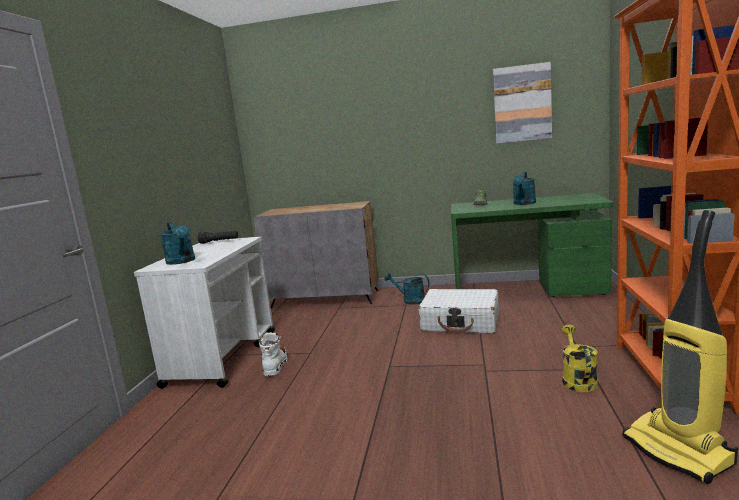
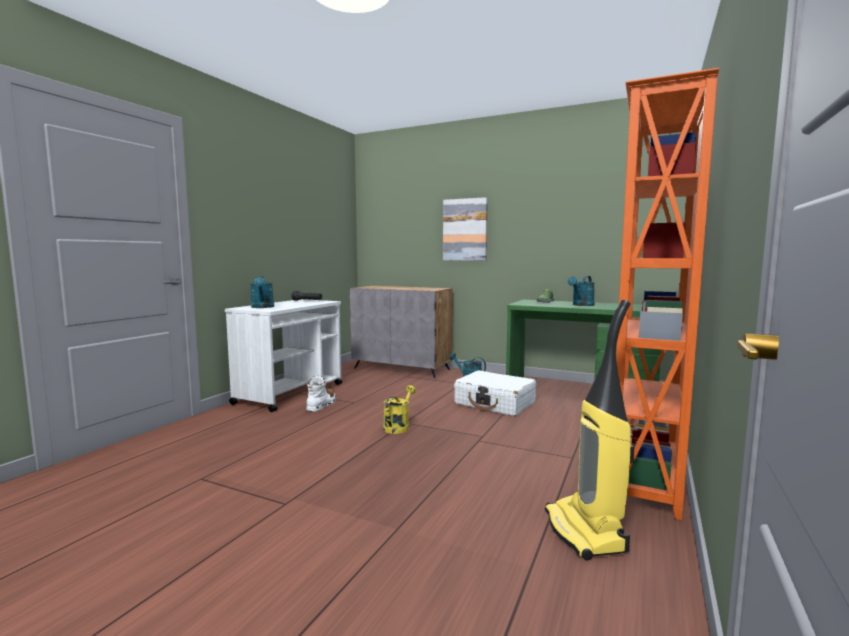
camera: 15 degrees right, 5 degrees down
(522, 104) = (597, 213): picture -> picture (465, 230)
(577, 379) = (552, 463): yellow watering can -> yellow watering can (398, 426)

